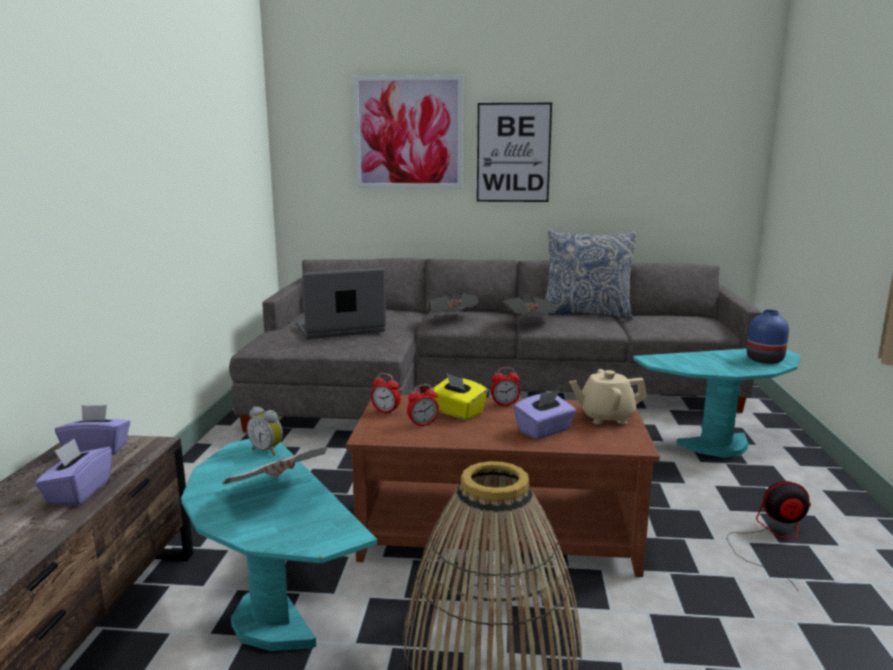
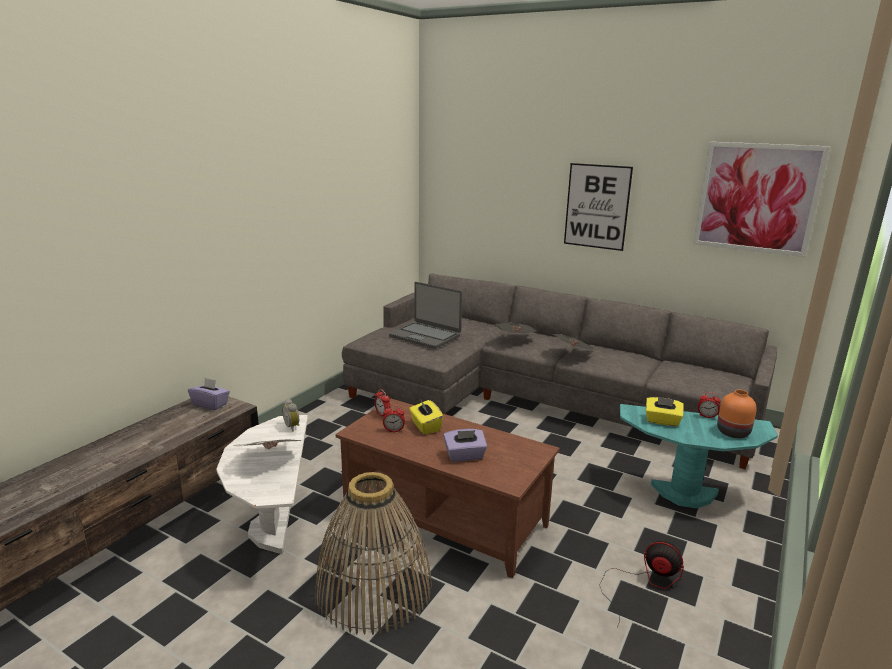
camera: 25 degrees right, 5 degrees up
(78, 492) = (181, 431): purple tissue box -> none
(273, 620) = (273, 530): turquoise side table -> white side table
(340, 329) = (425, 336): laptop -> laptop turned 150 degrees counterclockwise
(408, 132) = (516, 183): picture -> picture (757, 198)
(505, 404) = (463, 427): alarm clock -> alarm clock (706, 416)
(586, 313) = (632, 353): pillow -> none
(606, 417) = (521, 456): beige teapot -> none
(693, 362) = (662, 421): none -> yellow tissue box
(764, 359) = (733, 432): blue vase -> orange vase

